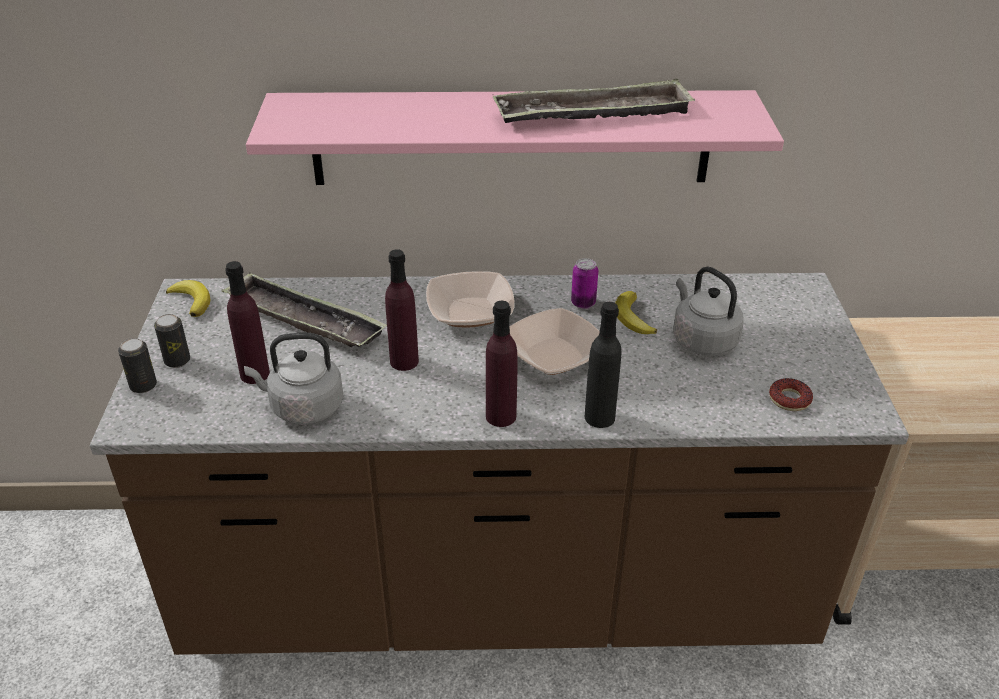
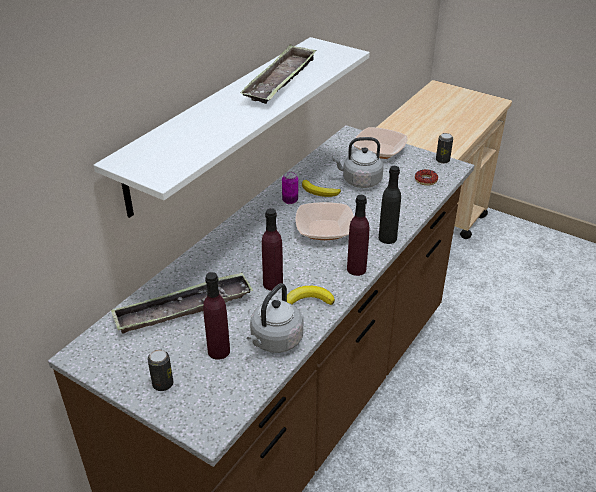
camera: 55 degrees left, 0 degrees up
(143, 386) = (173, 411): can -> can (442, 160)
(192, 300) = (97, 354): banana -> banana (308, 300)
(470, 312) = (253, 241): bowl -> bowl (379, 150)
(511, 138) = (221, 122): pink shelf -> white shelf

